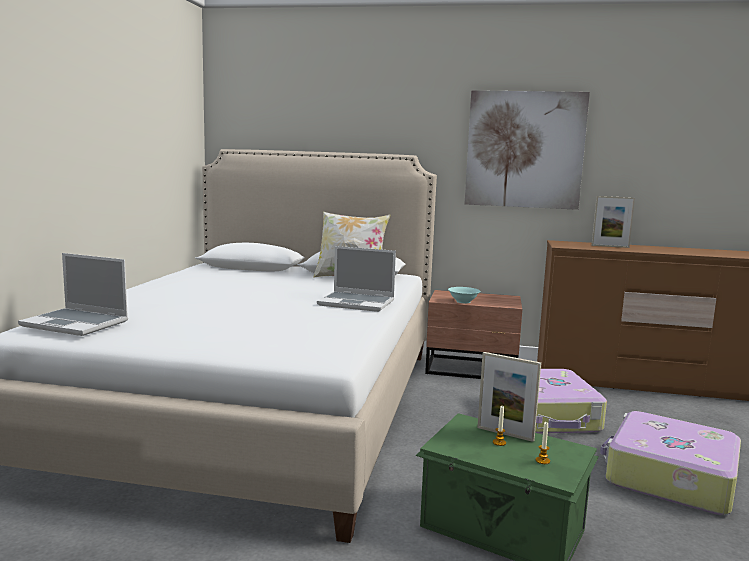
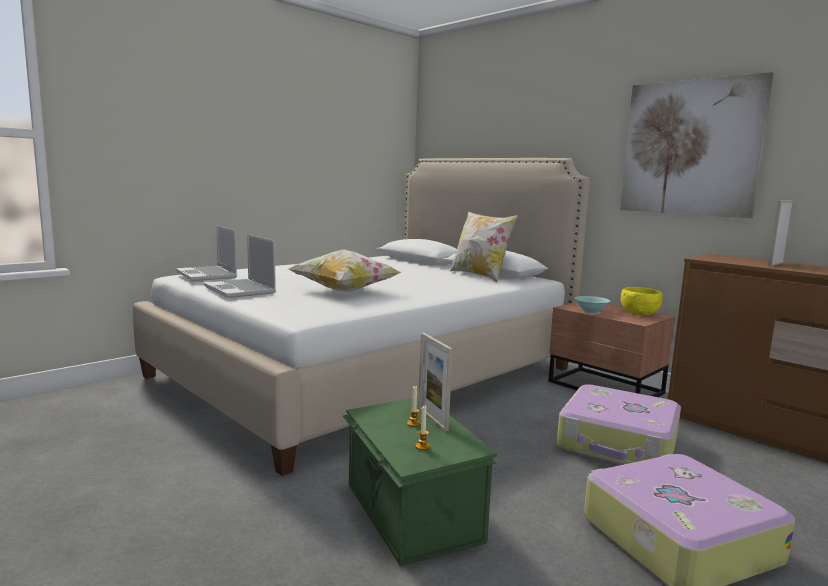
camera: 35 degrees right, 0 degrees up
(282, 318) = (344, 291): none -> pillow
(357, 303) = (433, 290): laptop -> laptop (241, 290)
(496, 297) = (639, 313): none -> yellow bowl
(610, 246) = (776, 264): picture frame -> picture frame turned 90 degrees clockwise

